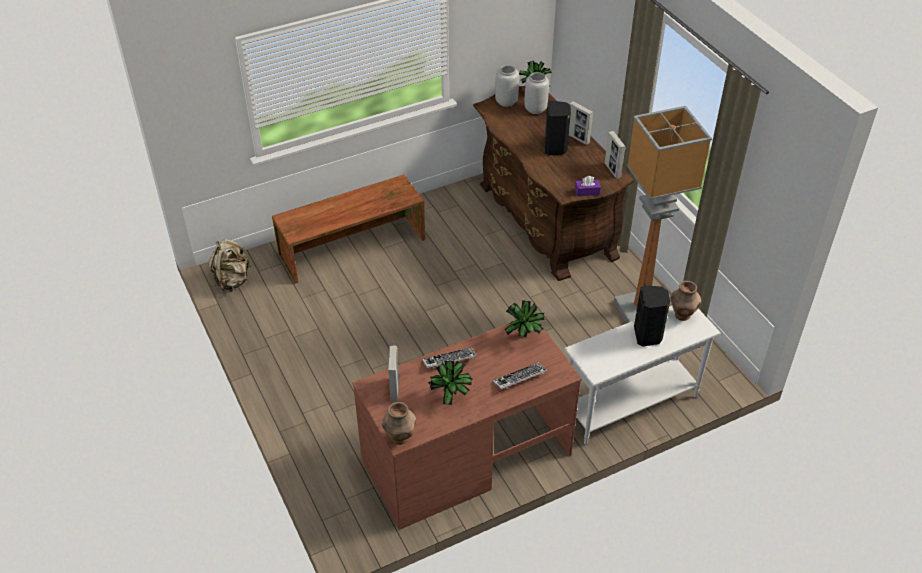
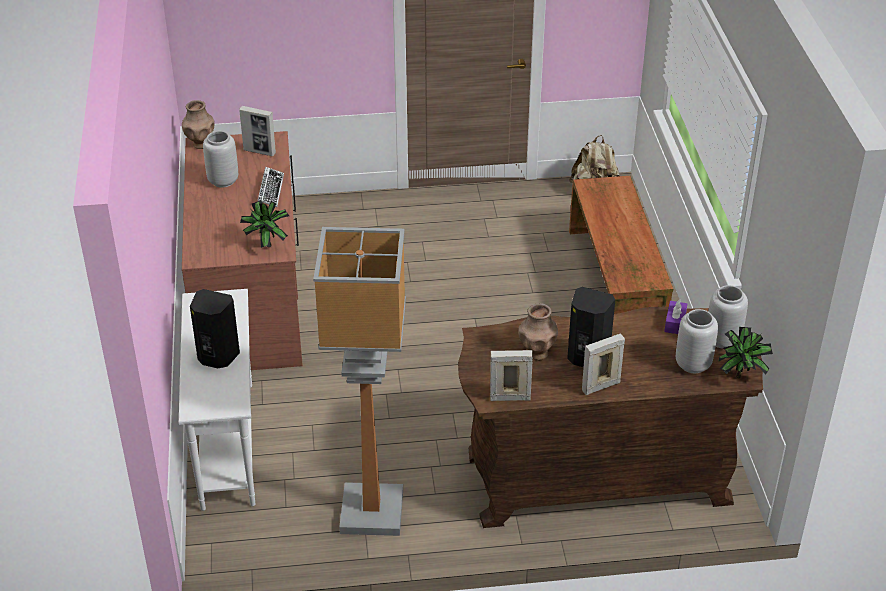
camera: 110 degrees right, 5 degrees down
(451, 398) = (223, 181): potted plant -> grey vase
(520, 378) = (213, 228): keyboard -> none
(587, 191) = (476, 358): purple tissue box -> purple tissue box (675, 323)
(682, 315) = (227, 397): brown vase -> brown vase (537, 353)

